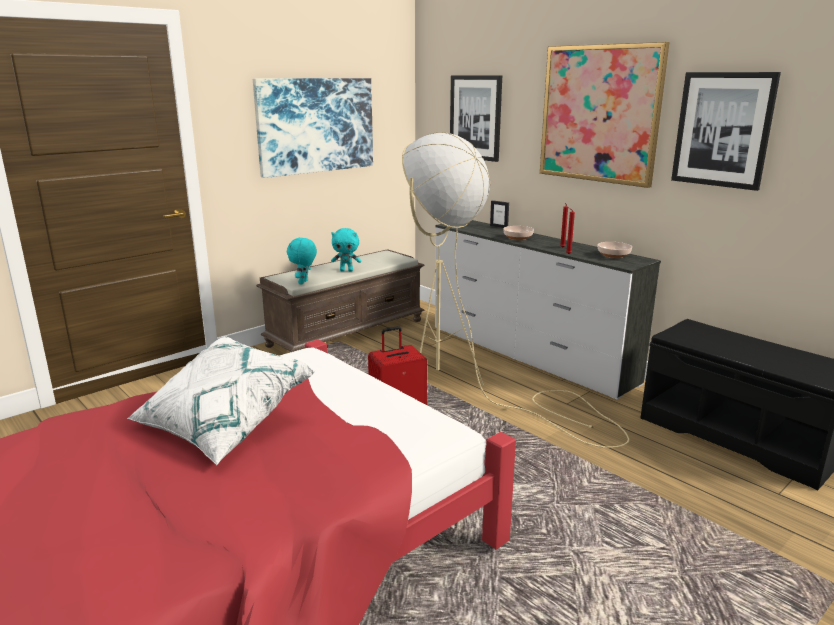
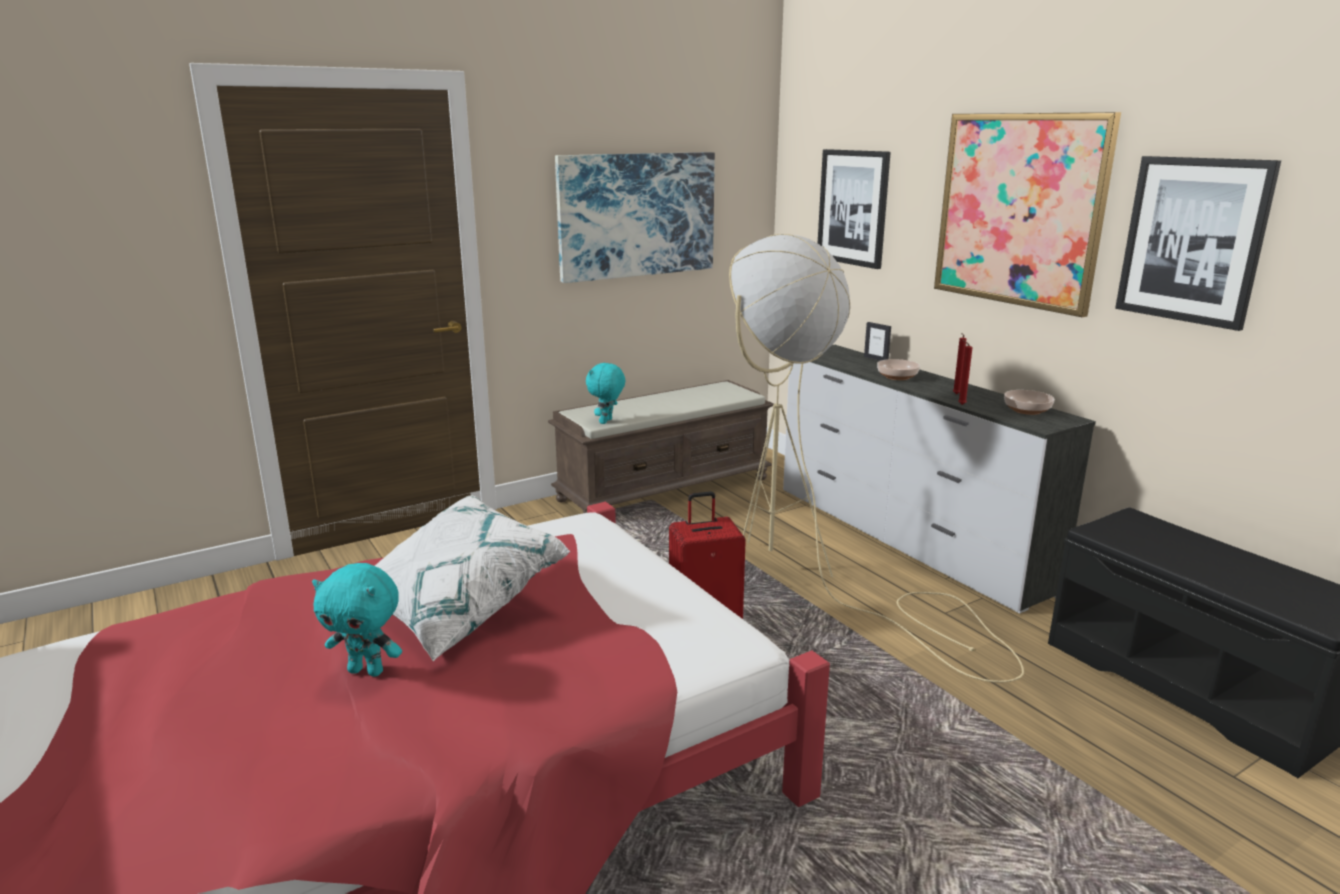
camera: 10 degrees right, 0 degrees up
(346, 270) = (666, 407): turquoise plush toy -> turquoise plush toy (367, 671)

